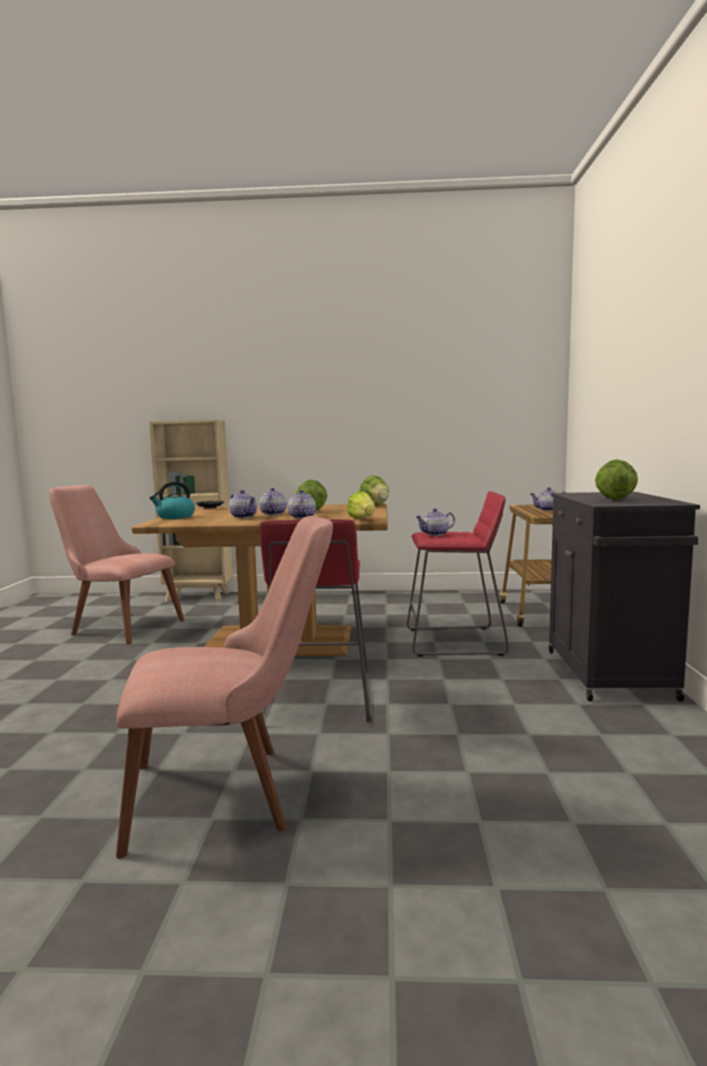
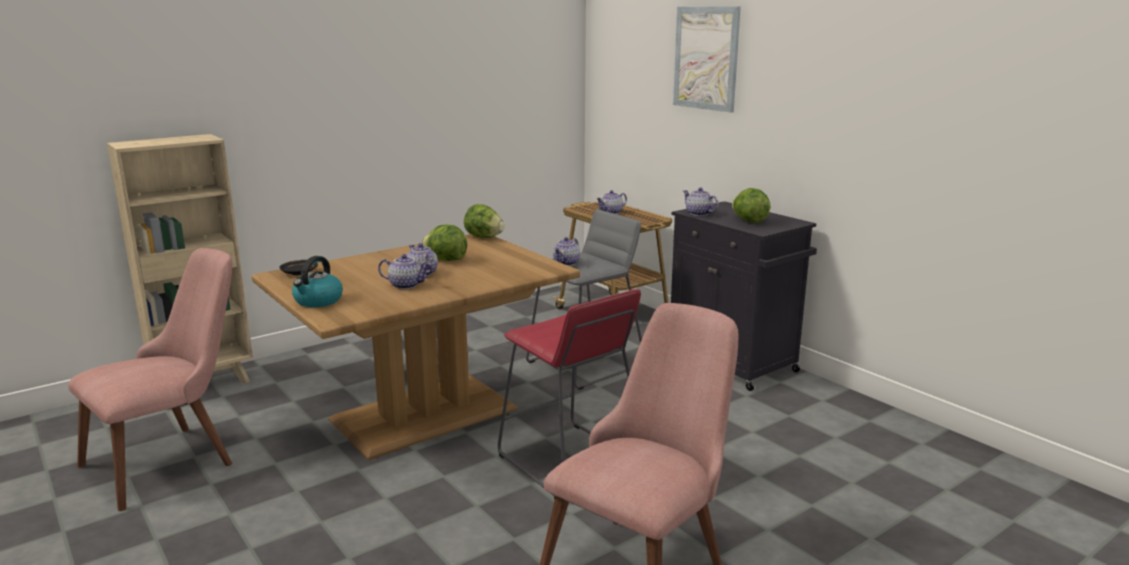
camera: 40 degrees left, 10 degrees up
(117, 626) = (175, 457): pink chair -> pink chair turned 150 degrees clockwise
(301, 517) = (474, 275): teapot -> teapot (699, 214)
(363, 519) = (548, 269): lettuce -> none
(455, 642) = (585, 364): red stool -> grey stool
(631, 339) = (706, 58): none -> picture

